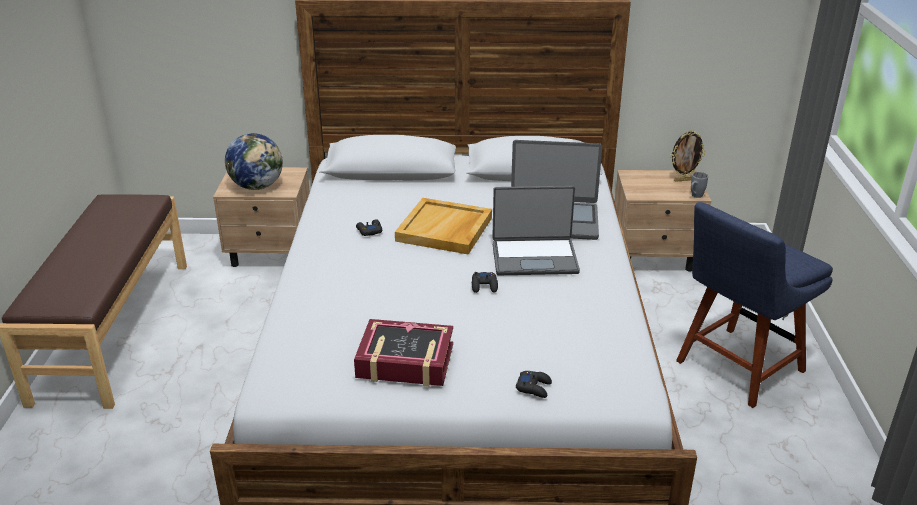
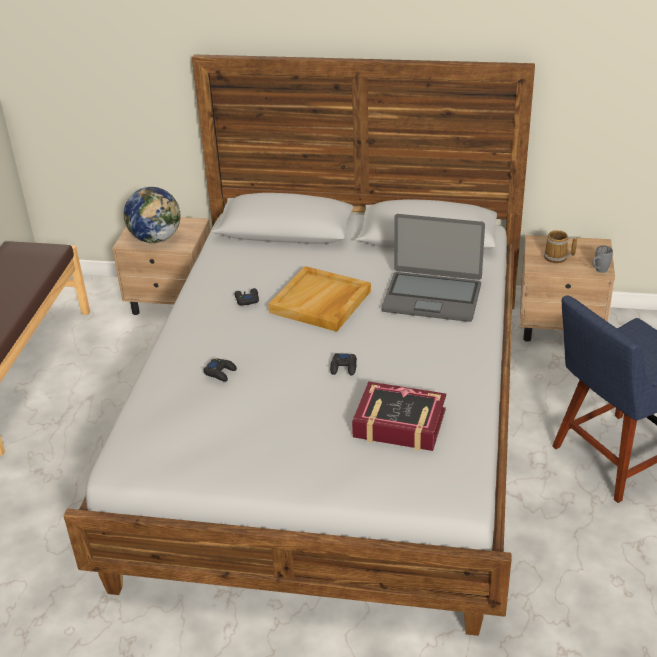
camera: 10 degrees right, 5 degrees up
(405, 361) = (247, 444): book -> book (399, 424)
(534, 257) = (402, 338): laptop -> none
(534, 387) = (363, 480): black game controller -> black game controller (220, 372)
(653, 187) = (557, 257): none -> mug
(683, 180) = (592, 250): picture frame -> none

